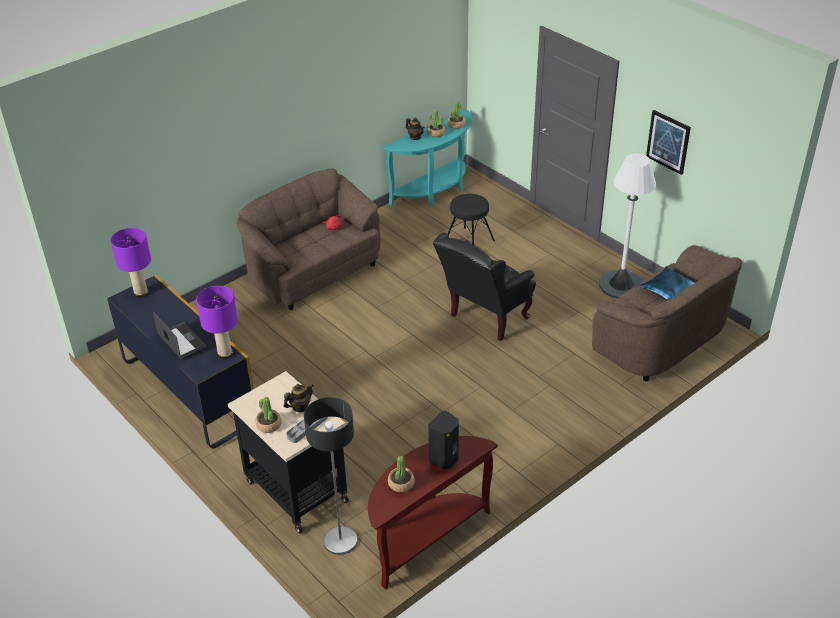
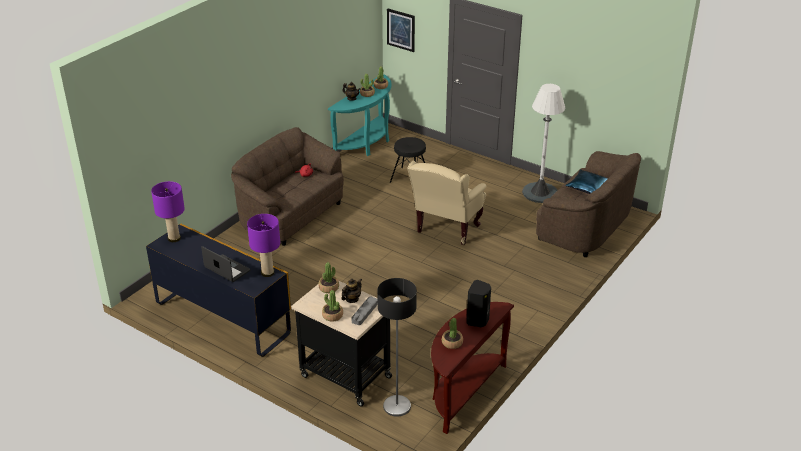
camera: 15 degrees left, 5 degrees down
(280, 387) = (329, 288): none -> potted plant
(483, 321) = (444, 233): black armchair -> beige armchair
(668, 142) = (568, 72): picture -> picture (401, 30)

